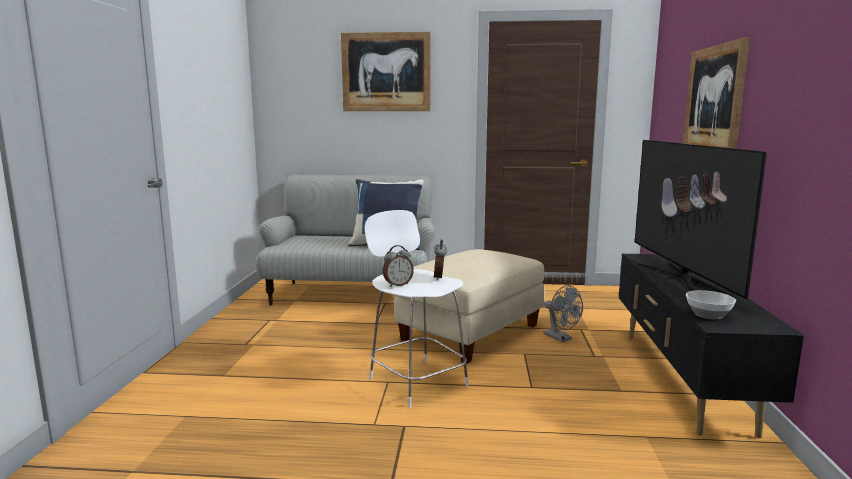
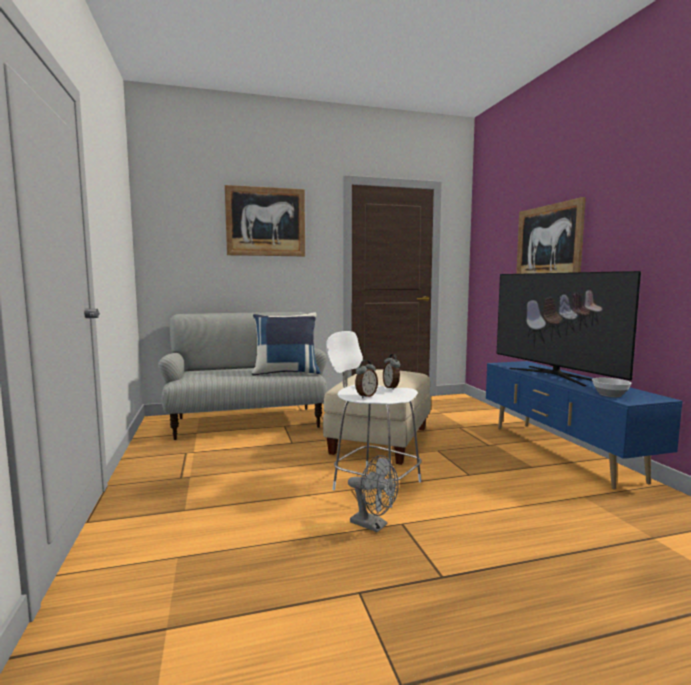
camera: 20 degrees left, 5 degrees down
(561, 338) = (452, 435): grey fan -> grey fan (373, 525)
(681, 379) = (561, 452): black tv stand -> blue tv stand

